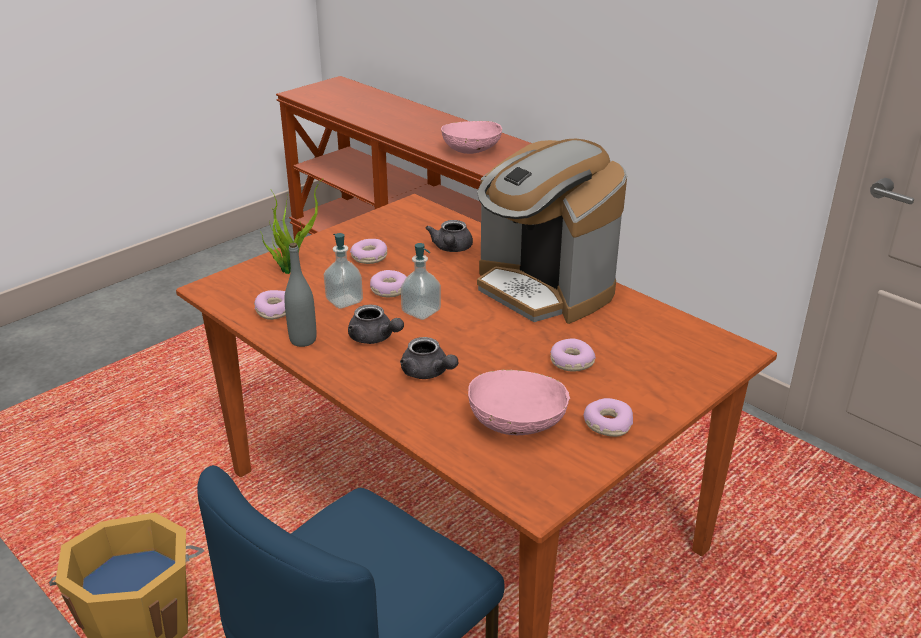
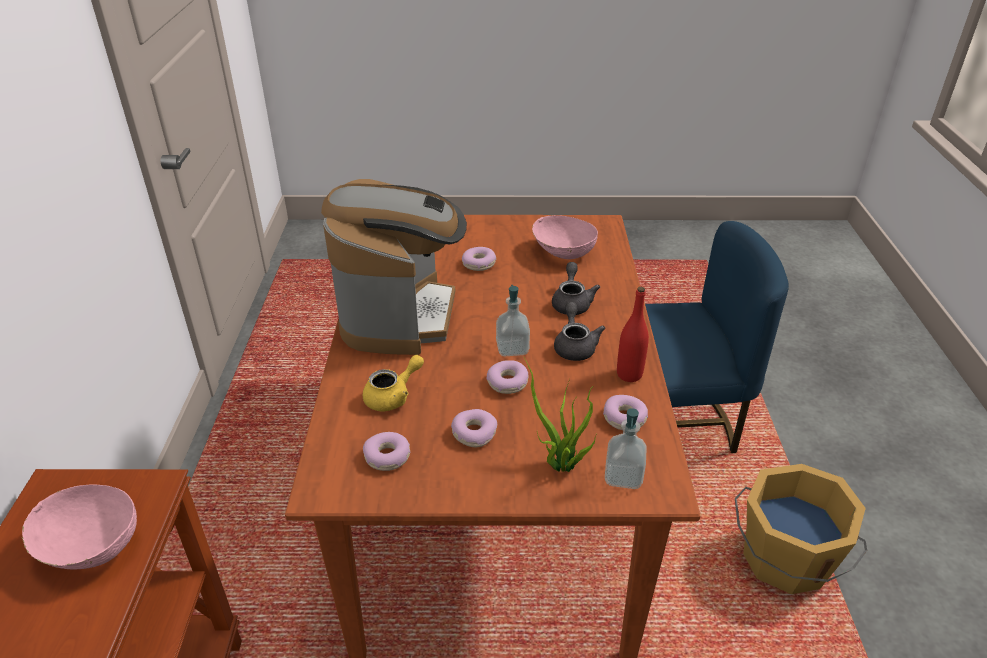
camera: 135 degrees left, 5 degrees up
(303, 340) = (629, 374): grey bottle -> red bottle
(344, 301) = (556, 394): soap dispenser -> soap dispenser (623, 476)
(451, 249) = (393, 396): grey teapot -> yellow teapot
(607, 424) = (518, 231): donut -> donut (387, 457)

